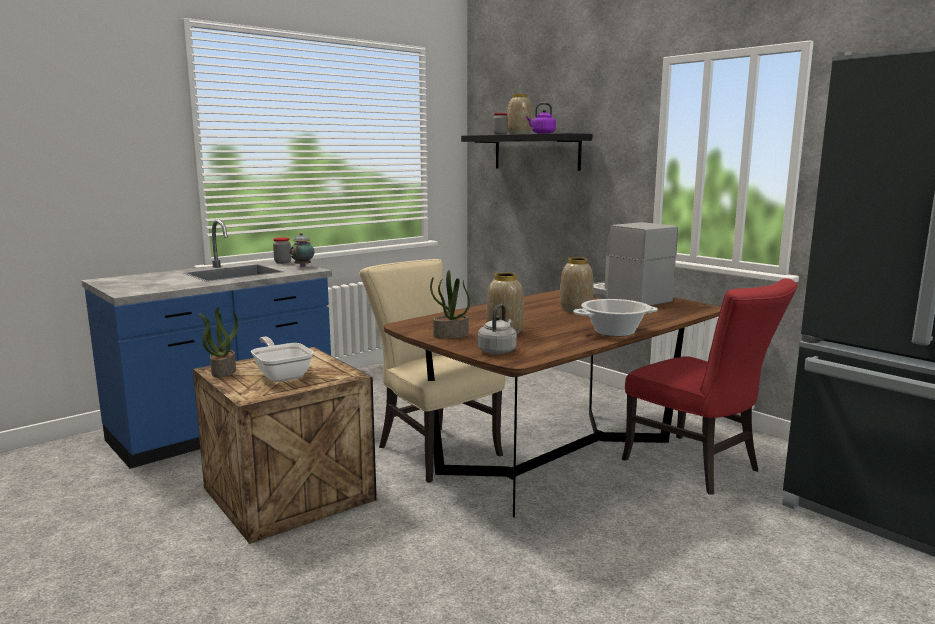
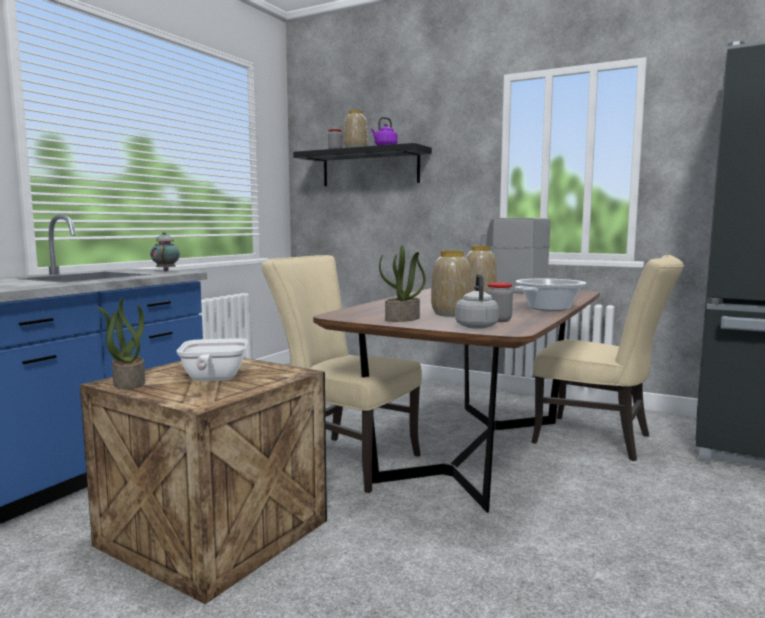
camera: 20 degrees left, 5 degrees down
(282, 262) = (134, 269): jar -> jar (498, 320)
(282, 375) = (212, 379): frying pan -> frying pan turned 135 degrees counterclockwise
(698, 466) = (600, 439): red chair -> beige chair

